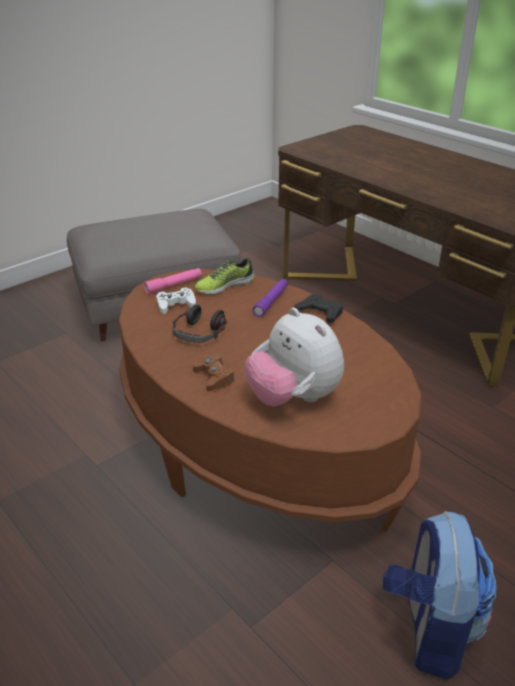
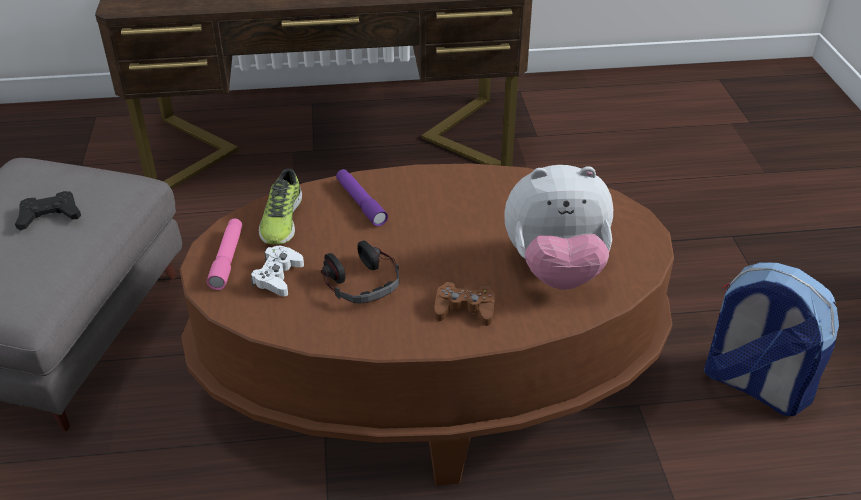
camera: 55 degrees left, 5 degrees up
(320, 312) = (421, 181): black game controller -> black game controller (49, 216)

